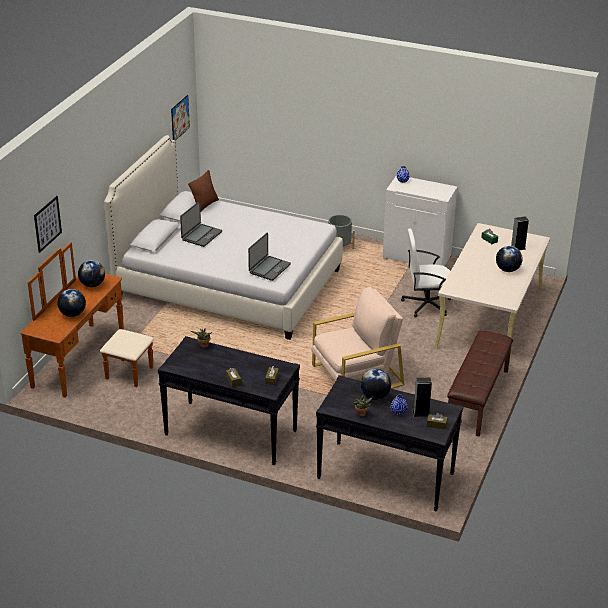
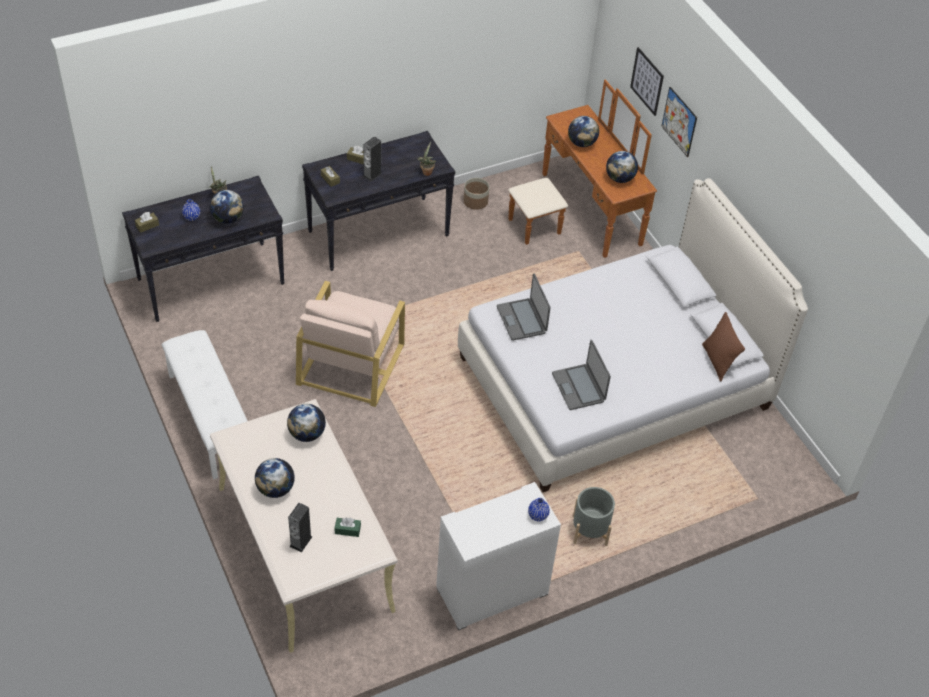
camera: 130 degrees right, 15 degrees up
(137, 410) = (475, 202): none -> planter
(180, 118) = (843, 328): picture -> picture (679, 121)
(201, 236) = (648, 316): laptop -> laptop (579, 387)
(421, 412) = (172, 228): speaker -> speaker (372, 174)
(426, 304) = (393, 514): white office chair -> none
(463, 279) = (307, 434): none -> globe
(478, 399) = (210, 419): brown bench -> white bench

